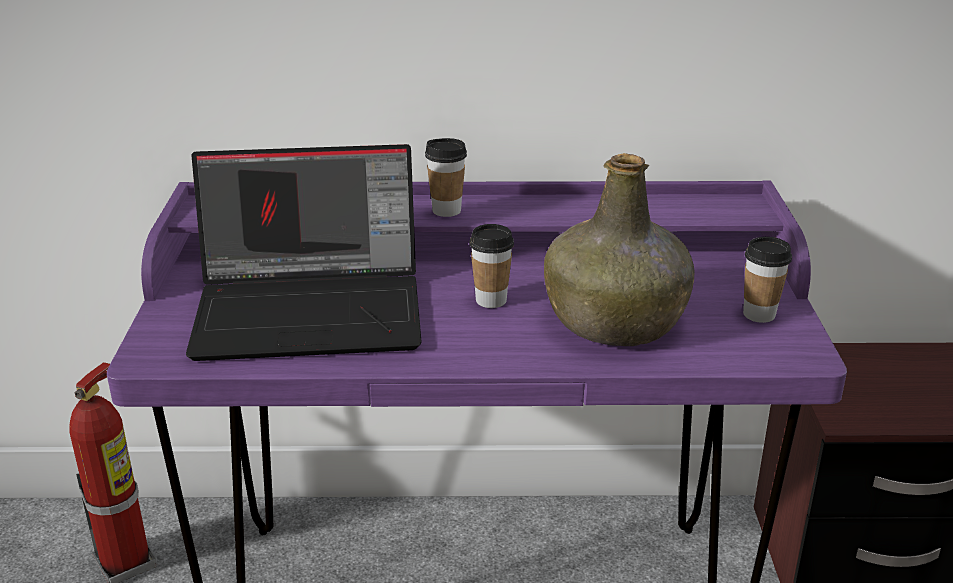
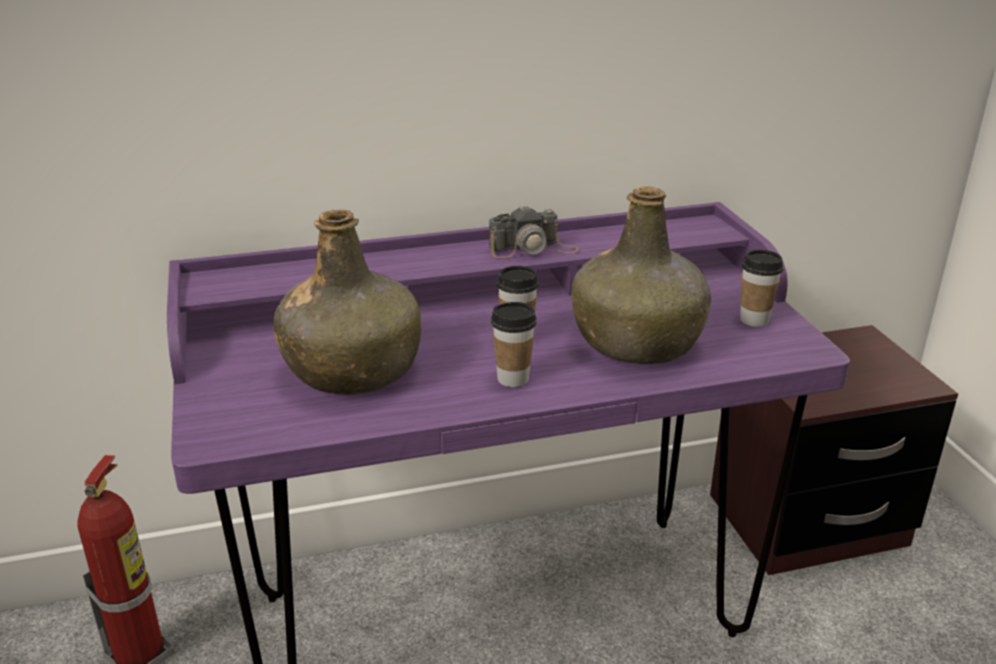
camera: 15 degrees left, 0 degrees up
(313, 309) = (353, 369): laptop -> green bottle
(446, 210) = (449, 259): cup -> cup (513, 379)
(538, 209) = (533, 249): none -> camera

